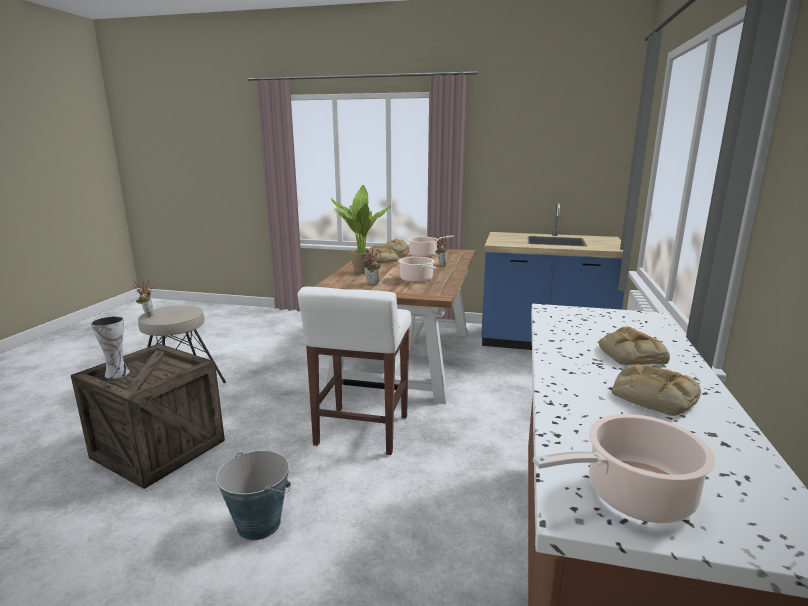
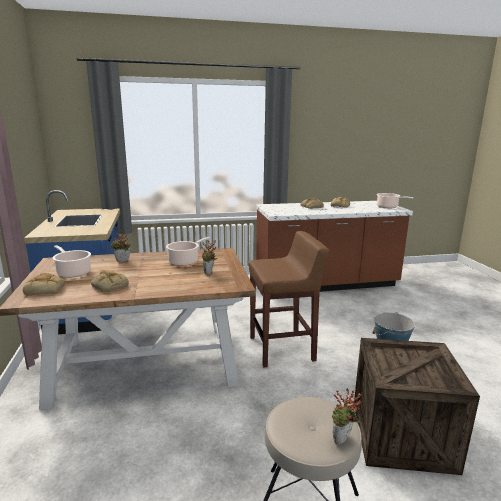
camera: 115 degrees left, 0 degrees up
(117, 373) = (435, 380): vase -> none
(359, 272) = (169, 285): potted plant -> none
(361, 431) = (283, 348): white stool -> brown stool

